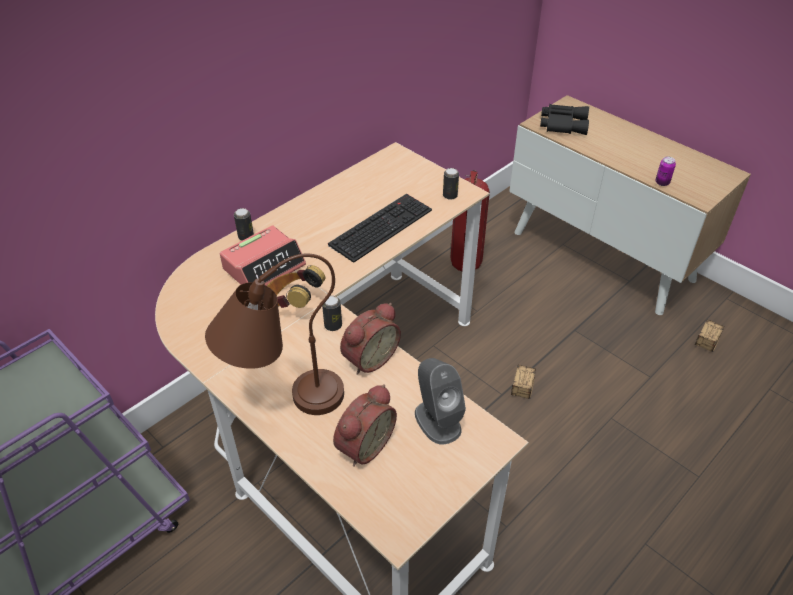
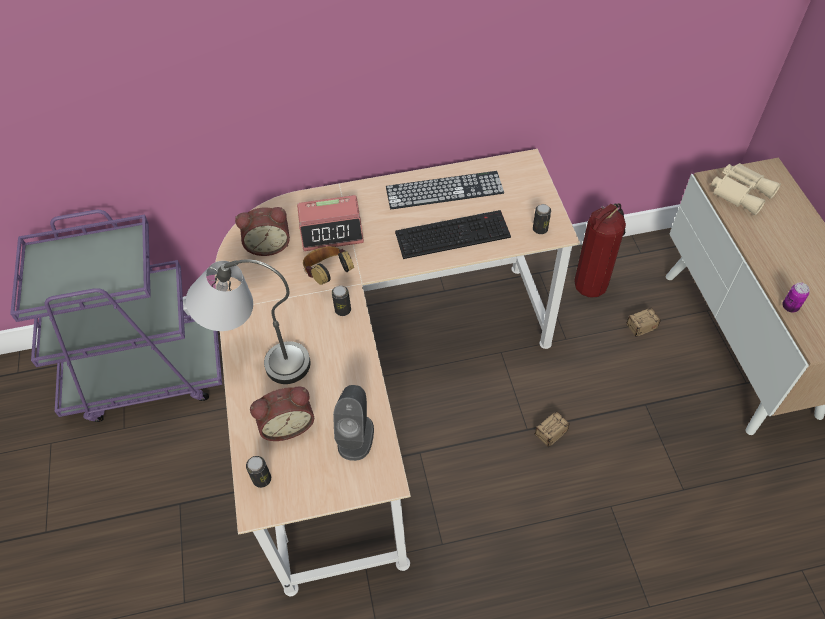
camera: 35 degrees right, 10 degrees up
(246, 236) = (338, 194): can -> can (262, 479)
(282, 401) = (259, 356): brown table lamp -> grey table lamp
(343, 198) = (444, 190): none -> keyboard
(368, 358) = (347, 353): alarm clock -> alarm clock (268, 245)
(562, 124) = (741, 191): black binoculars -> beige binoculars
(701, 352) = (760, 494): storage box -> storage box (626, 332)

